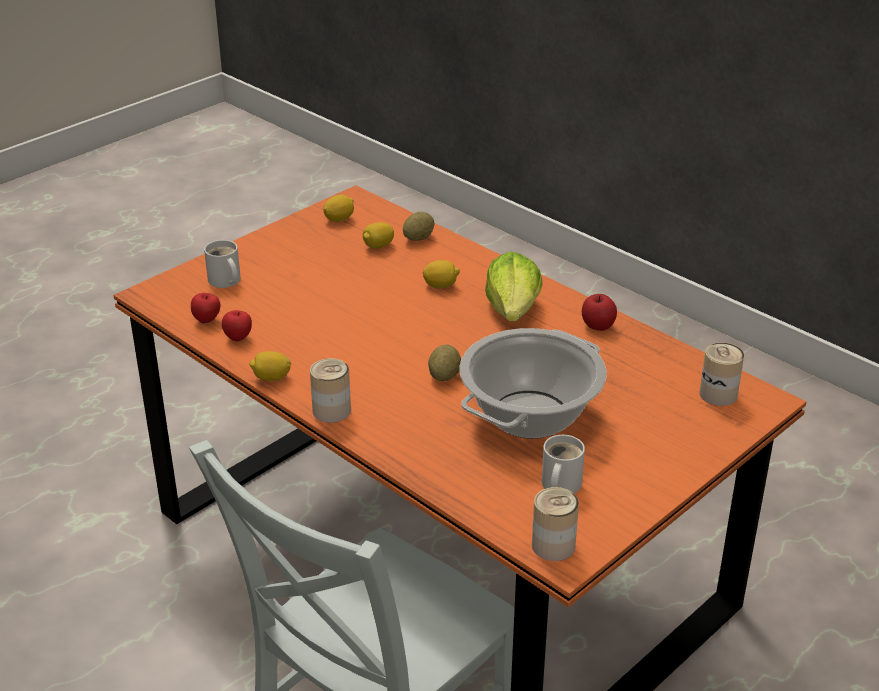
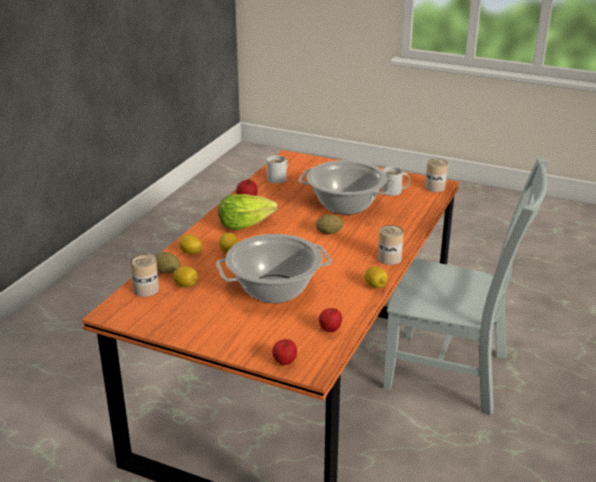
camera: 110 degrees left, 5 degrees down
(224, 281) = (272, 339): white mug -> white mug (278, 178)
(238, 338) = (342, 310): apple -> apple (284, 362)
(324, 301) = (274, 289): none -> cooking pot
(339, 219) = (148, 312): lemon -> lemon (191, 252)
(718, 394) = (291, 166): can -> can (146, 289)

